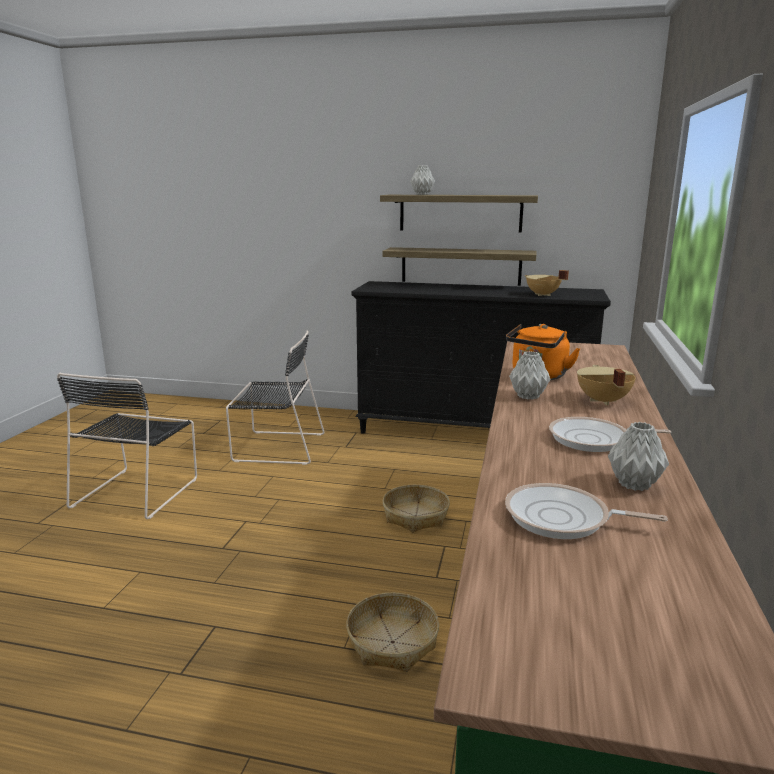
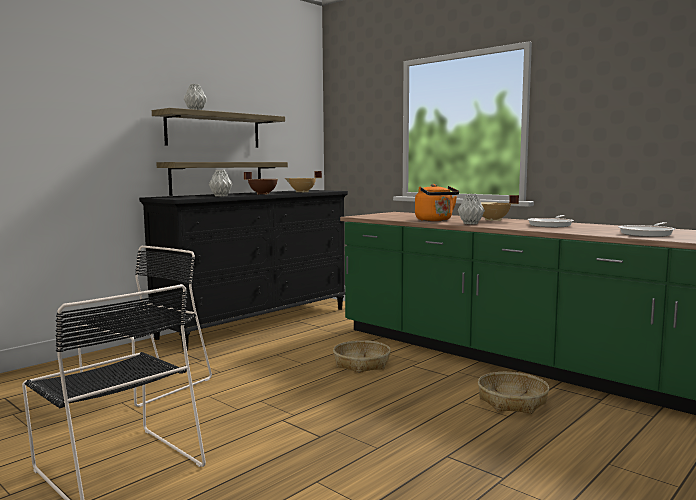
camera: 60 degrees left, 10 degrees down
(476, 292) = (262, 194): none -> brown cooking pot
(635, 485) = (612, 227): grey vase -> grey vase (221, 196)

